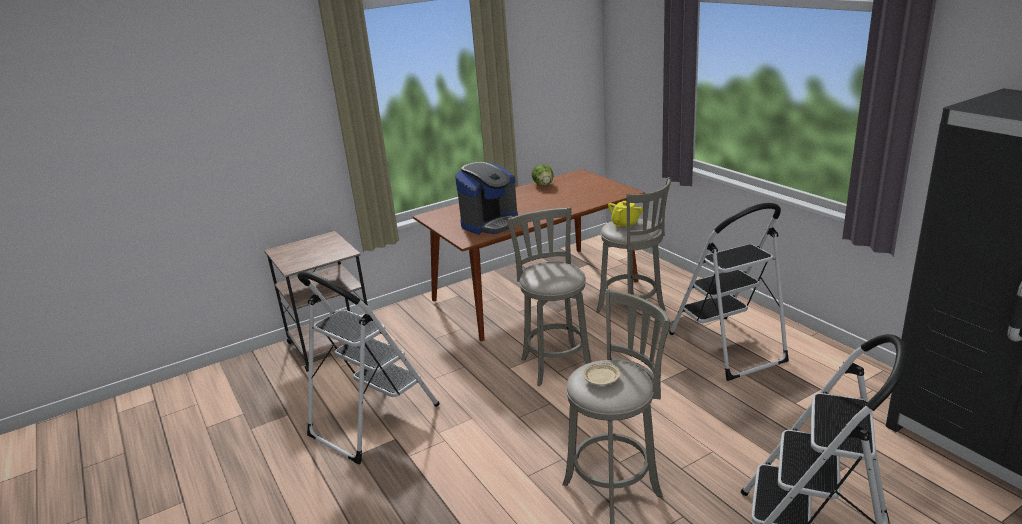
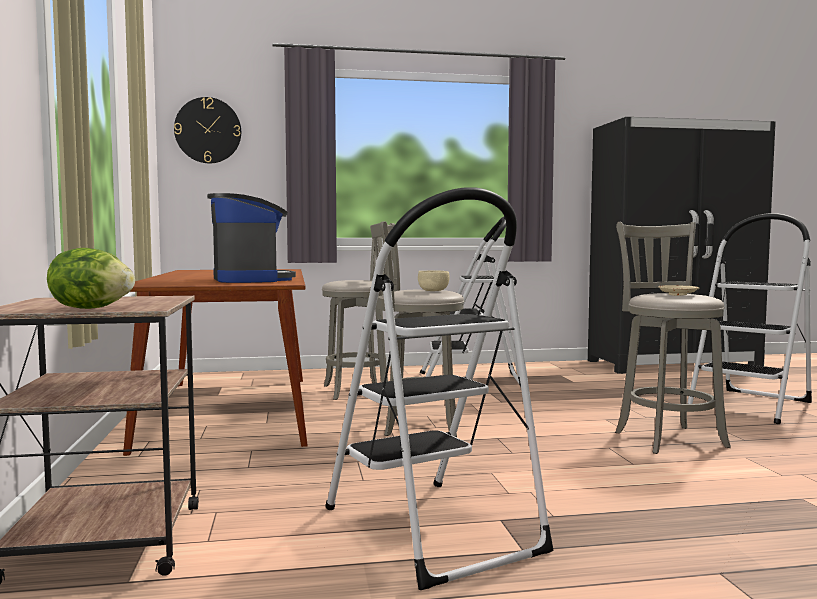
camera: 70 degrees left, 20 degrees down
(543, 185) = (185, 273): lettuce -> lettuce (91, 308)
(552, 276) = (433, 290): none -> beige bowl
(625, 224) = (349, 280): yellow teapot -> none
(627, 50) = (208, 130): none -> wall clock

